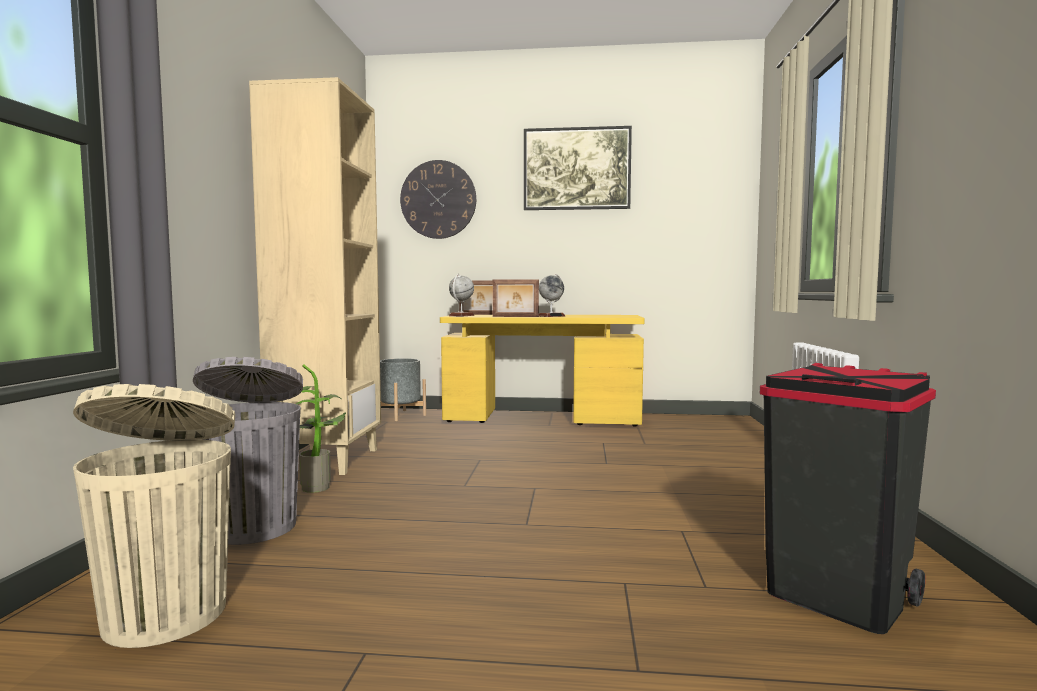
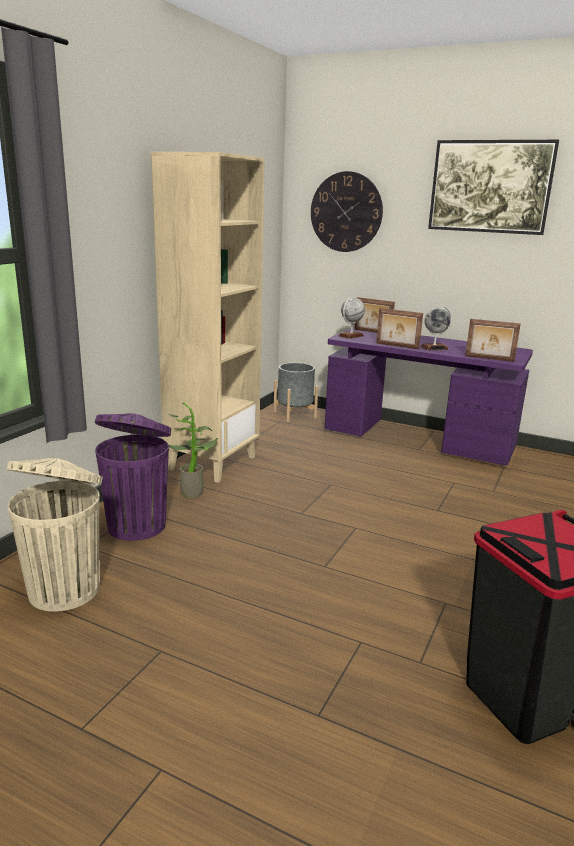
camera: 20 degrees right, 15 degrees up
(254, 526) = (138, 525): grey trash can -> purple trash can
(542, 419) = (418, 439): yellow desk -> purple desk
(610, 317) = (489, 359): none -> picture frame

